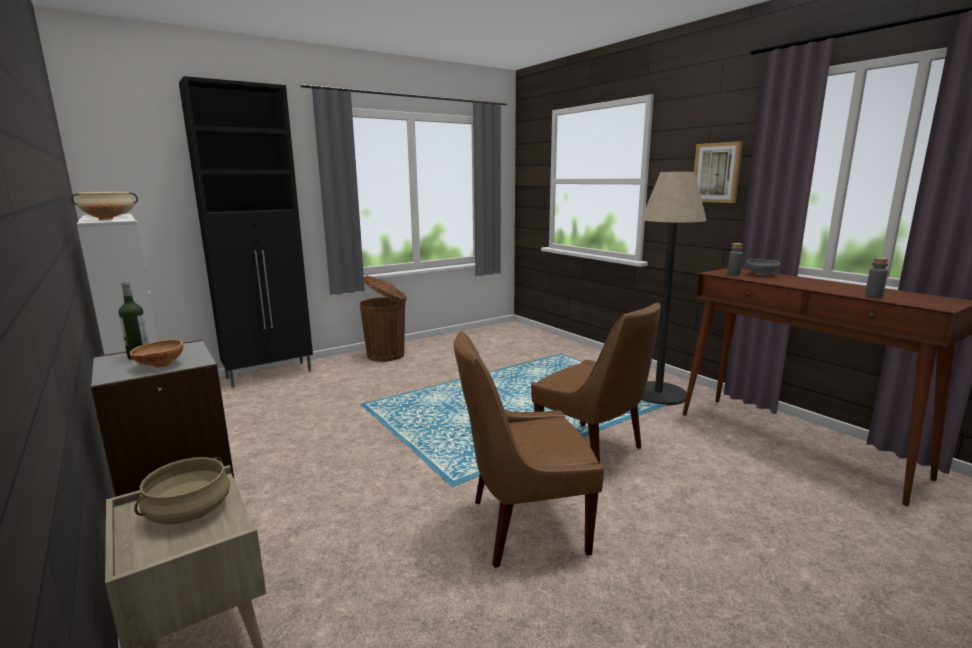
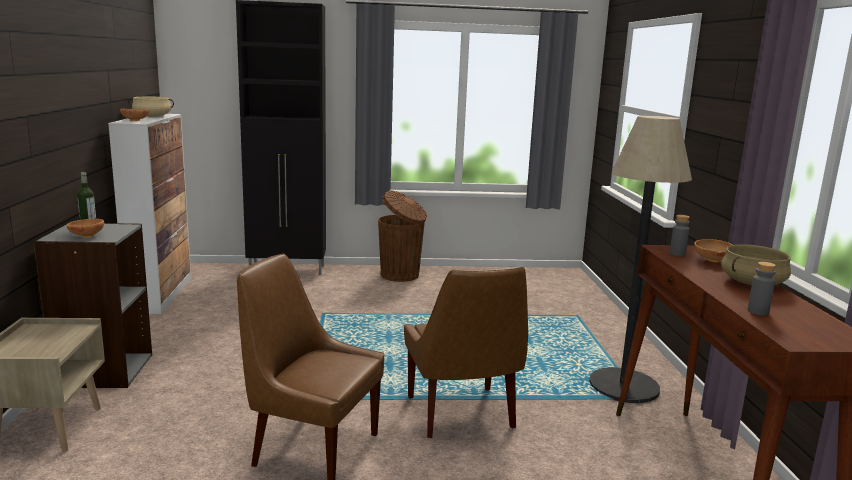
camera: 30 degrees right, 0 degrees up
(189, 511) = (49, 338): beige cooking pot -> beige cooking pot (752, 283)
(717, 172) = (736, 121): picture -> none
(761, 274) = (711, 261): grey bowl -> brown bowl

